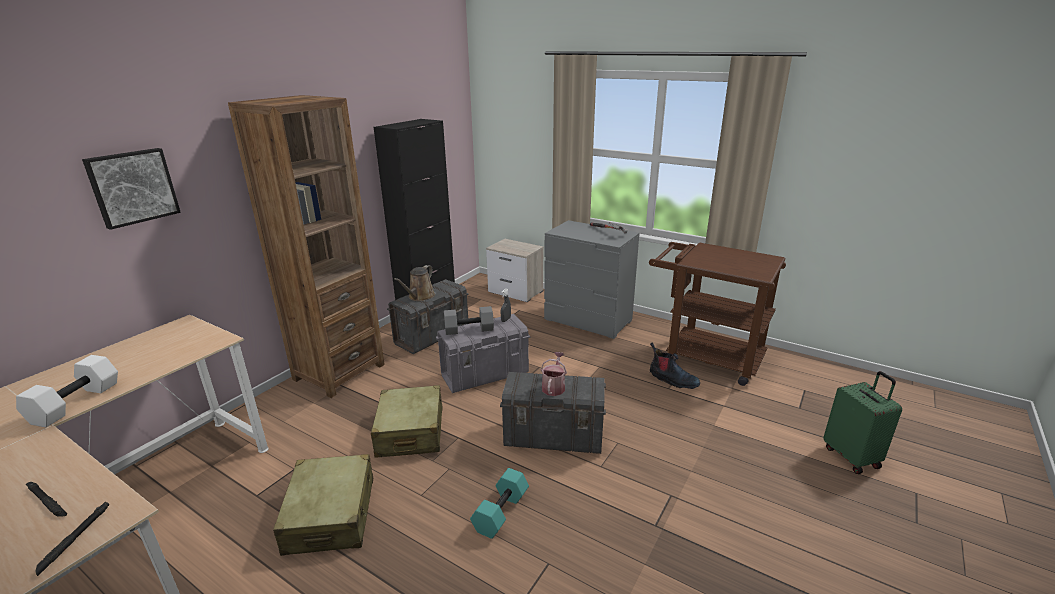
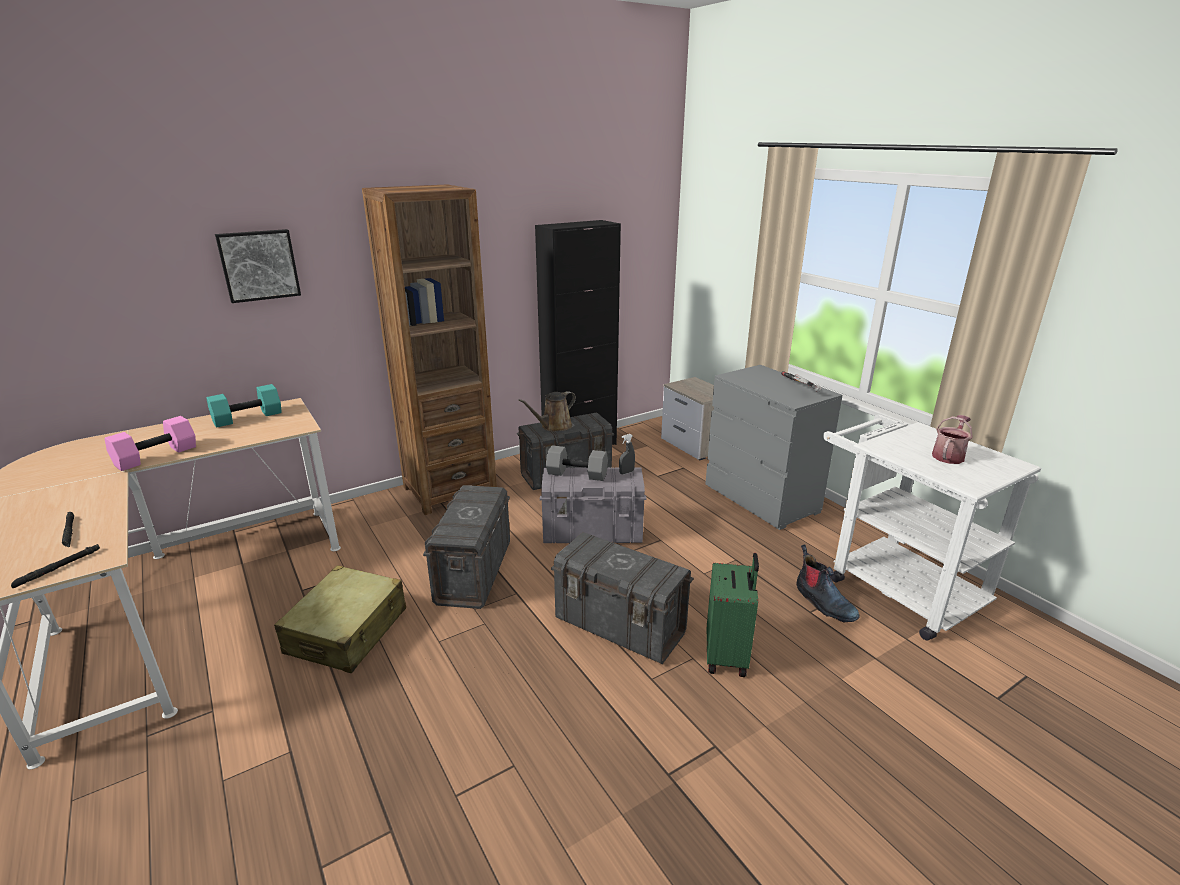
camera: 25 degrees right, 0 degrees up
(76, 403) = (156, 457): white dumbbell -> pink dumbbell
(410, 432) = (473, 573): beige suitcase -> grey storage box
(500, 511) = (503, 688): turquoise dumbbell -> turquoise dumbbell (248, 417)
(554, 386) = (620, 563): watering can -> watering can (949, 455)
(704, 356) = (894, 585): brown cart -> white cart
(852, 457) = (1038, 798): green suitcase -> green suitcase (727, 656)

